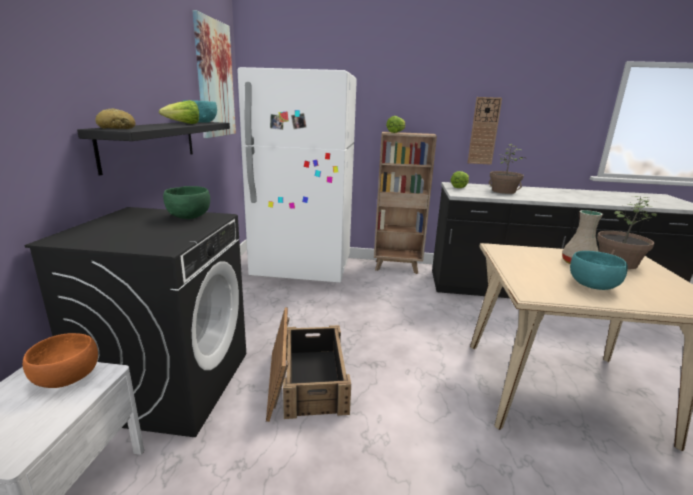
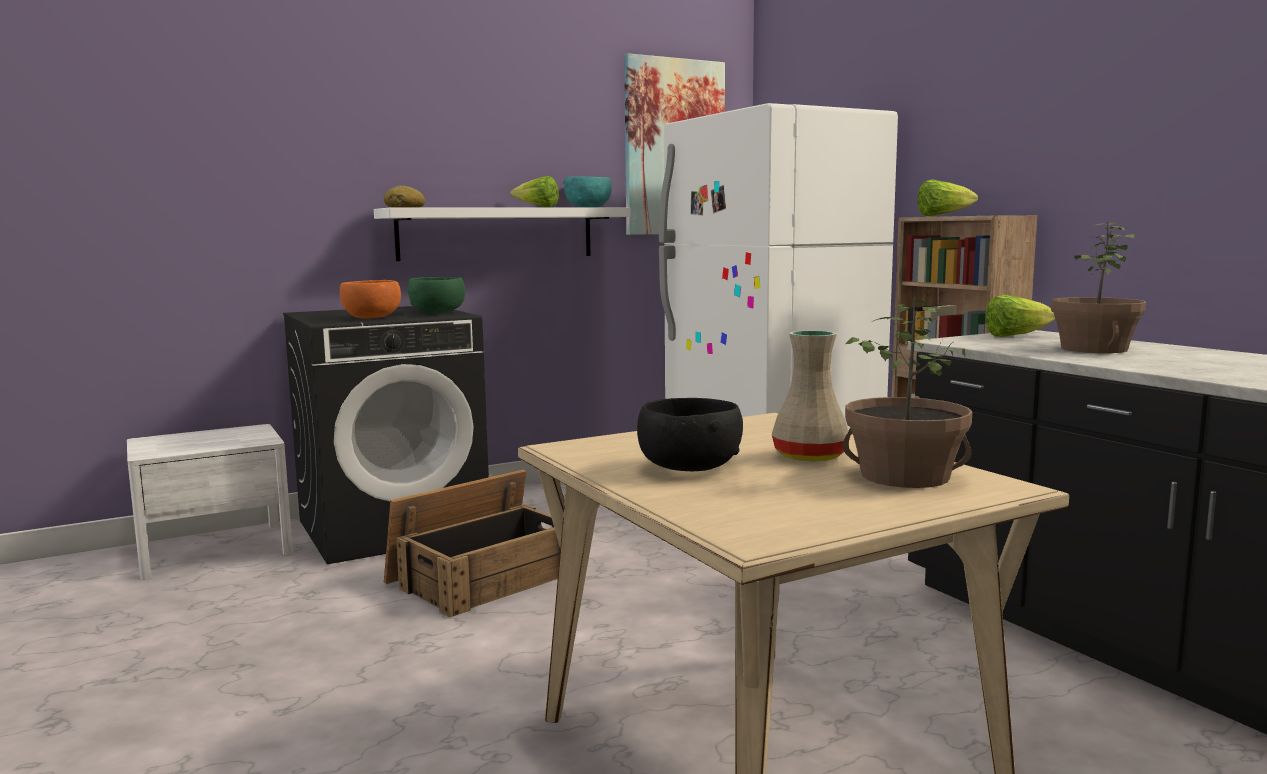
camera: 55 degrees right, 10 degrees down
(67, 378) = (247, 436): orange bowl -> orange bowl (372, 318)
(151, 143) = (497, 233): black shelf -> white shelf
(484, 131) = (1160, 201): wall clock -> none
(593, 286) = (688, 468): turquoise bowl -> black bowl

